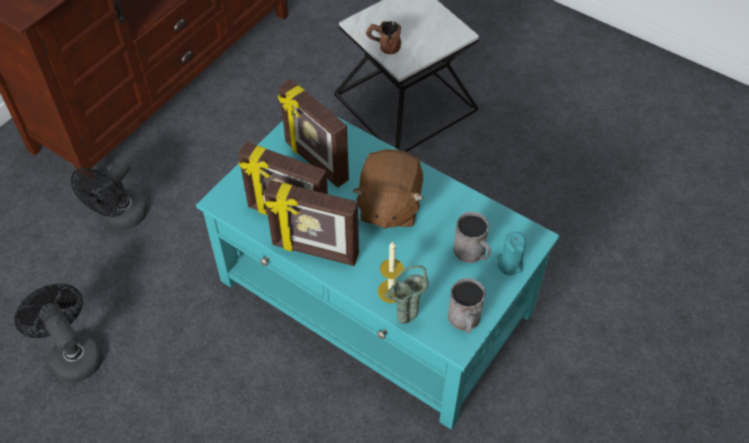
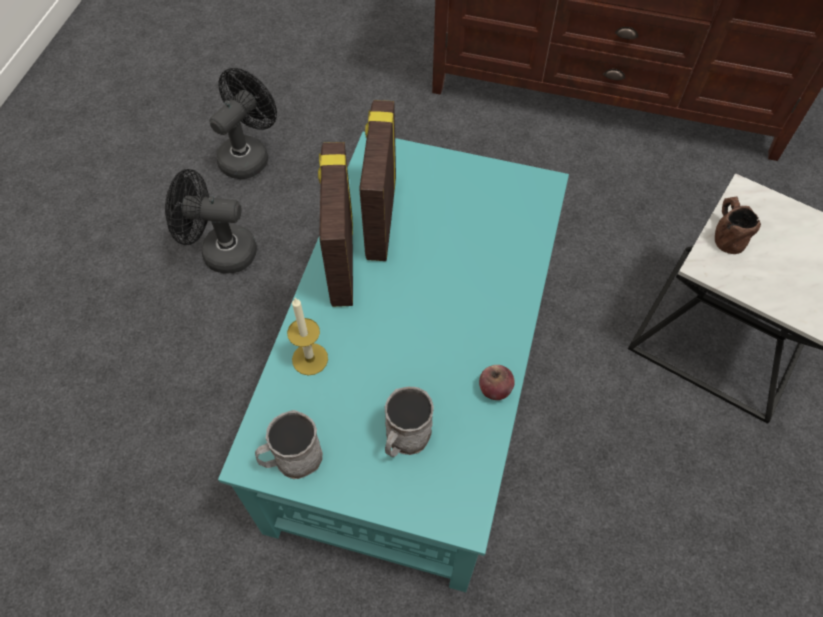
camera: 70 degrees right, 5 degrees up
(121, 218) = (412, 128): black fan -> black fan (220, 252)
(315, 162) = (474, 217): picture frame -> none
(389, 206) = (441, 316): brown plush toy -> none
(405, 322) = (269, 388): green vase -> none
(454, 195) = (495, 389): none -> apple
(509, 264) = (404, 493): turquoise candle -> none

